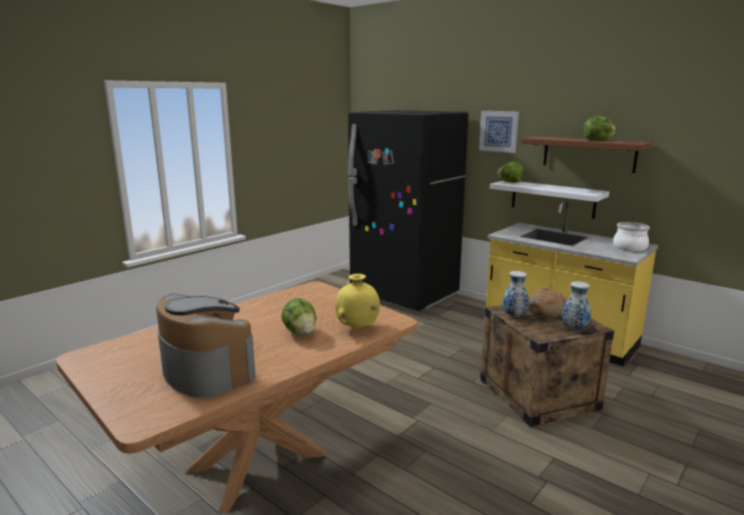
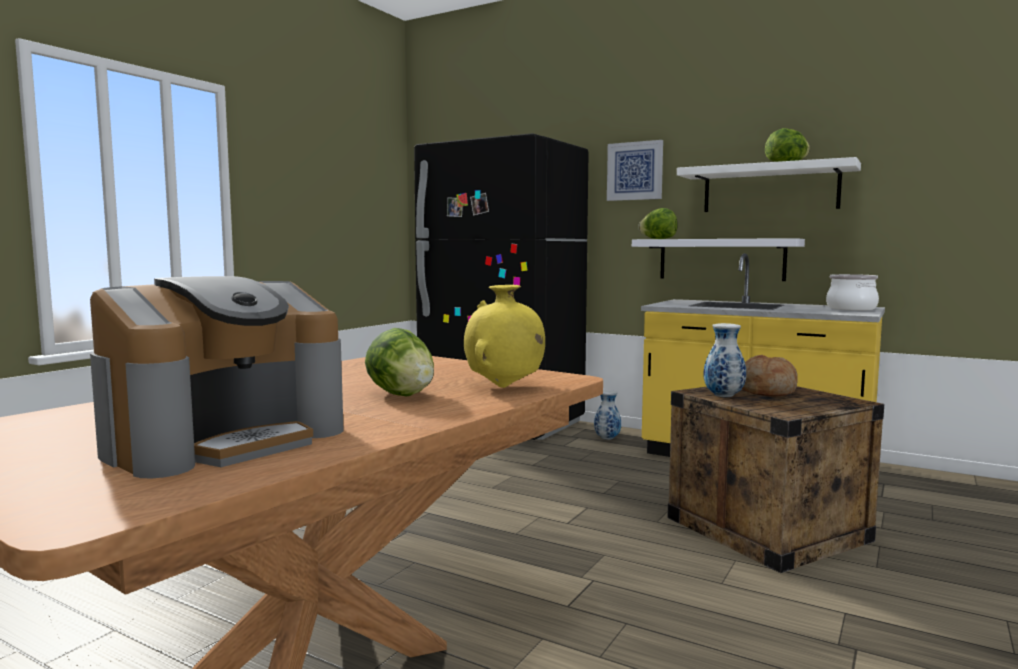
camera: 10 degrees left, 10 degrees down
(206, 370) = (226, 440): coffee machine -> coffee machine turned 90 degrees clockwise
(574, 328) = (825, 404): vase -> vase (607, 438)
(588, 154) = (770, 189): brown shelf -> white shelf

